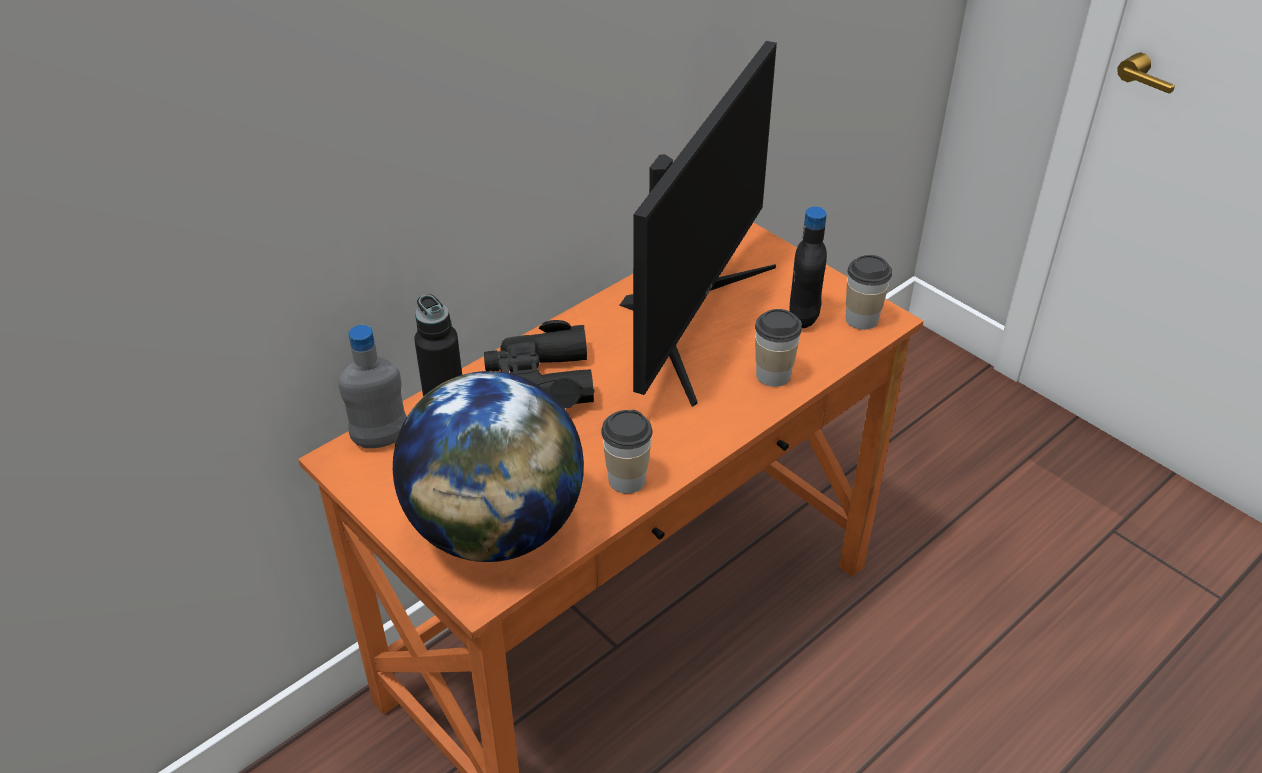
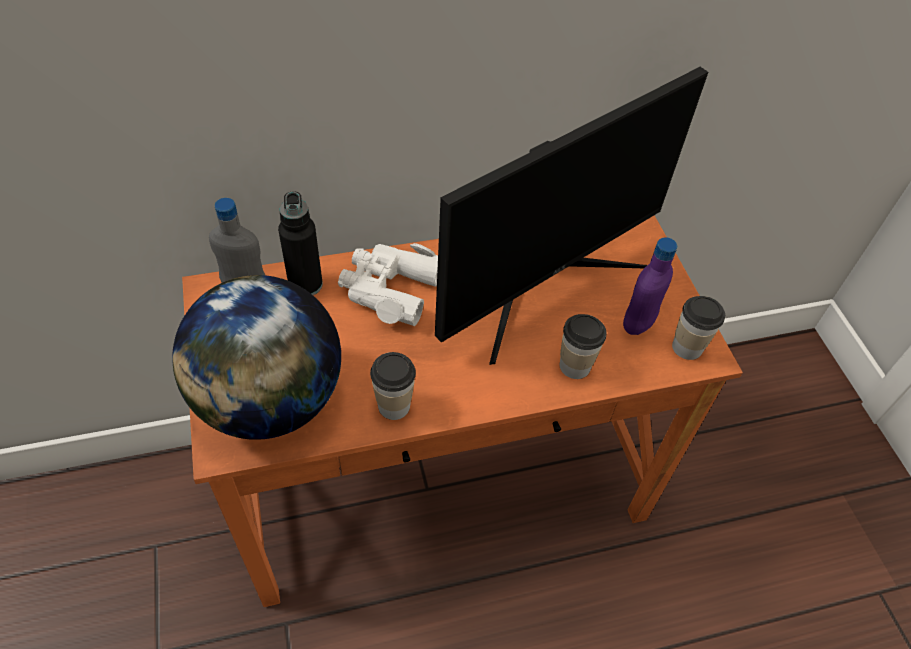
camera: 25 degrees right, 10 degrees up
(539, 381) = (389, 289): black binoculars -> white binoculars
(803, 317) = (638, 323): black bottle -> purple bottle

